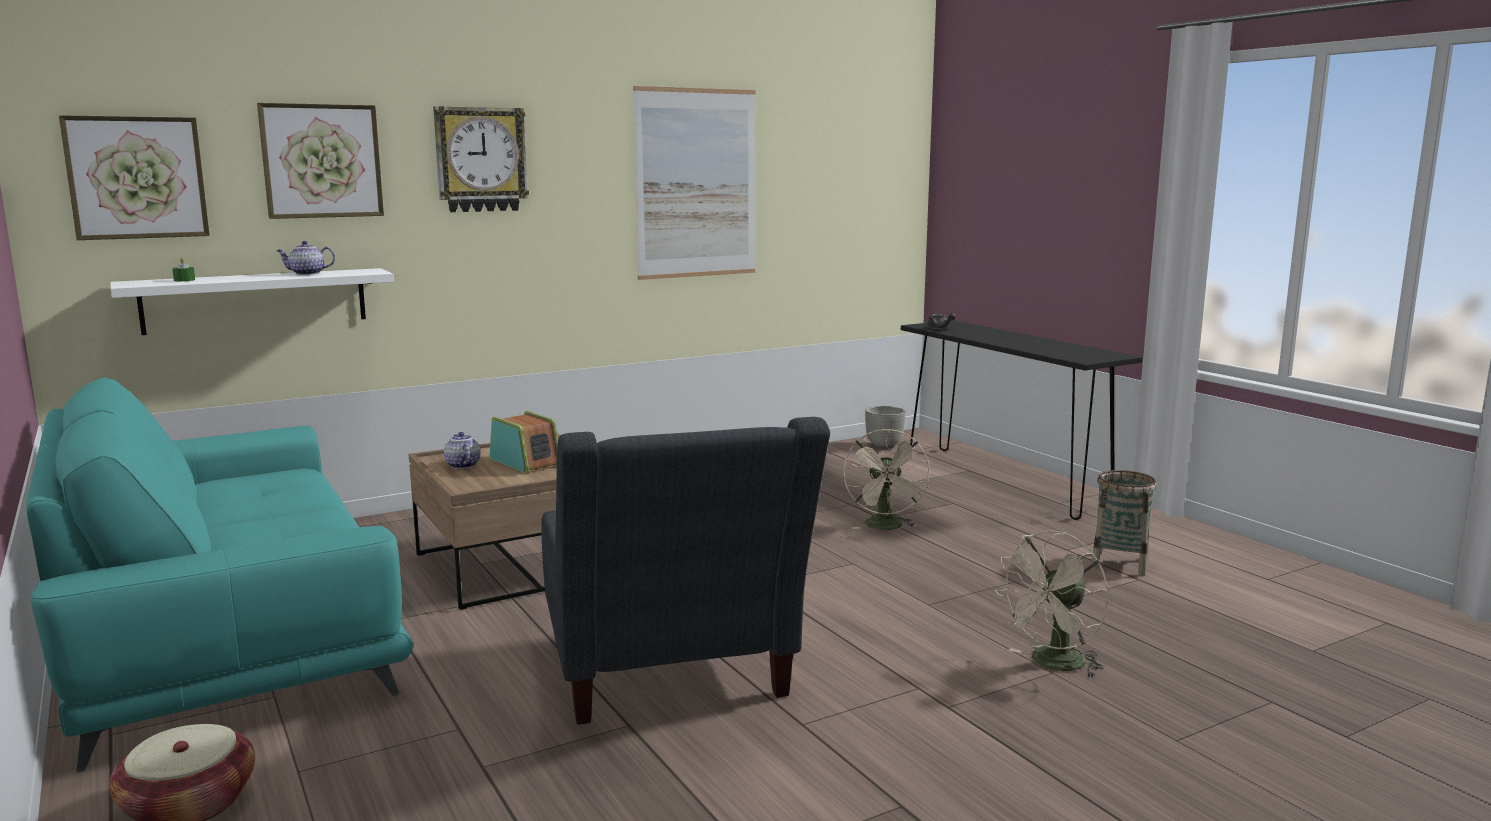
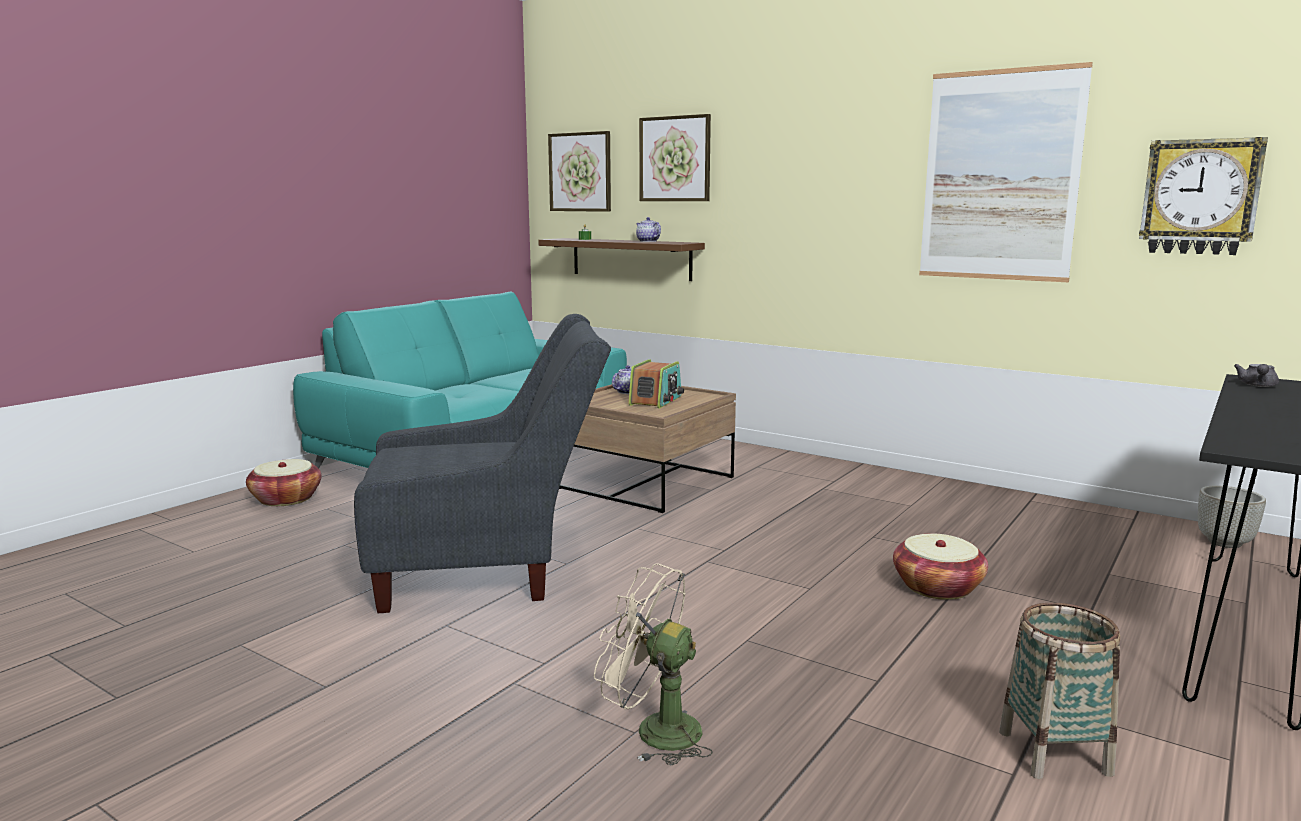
camera: 65 degrees right, 0 degrees up
(256, 300) = (631, 258): white shelf -> brown shelf
(480, 160) = (784, 155): wall clock -> wall clock (1200, 197)
(672, 682) = (490, 568): grey armchair -> grey armchair turned 150 degrees counterclockwise
(886, 528) = (937, 587): beige fan -> basket

